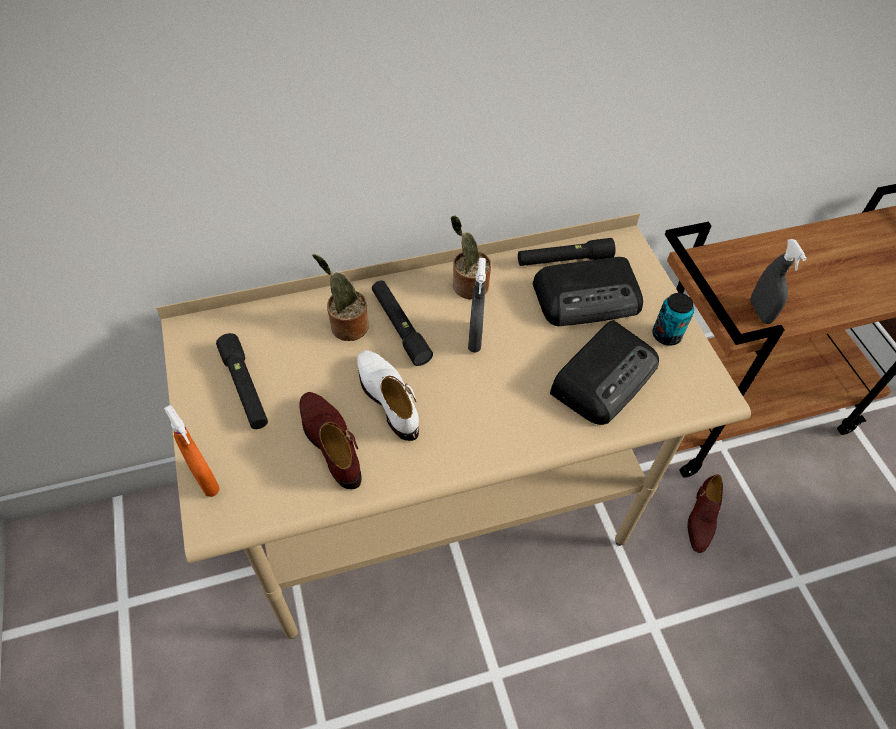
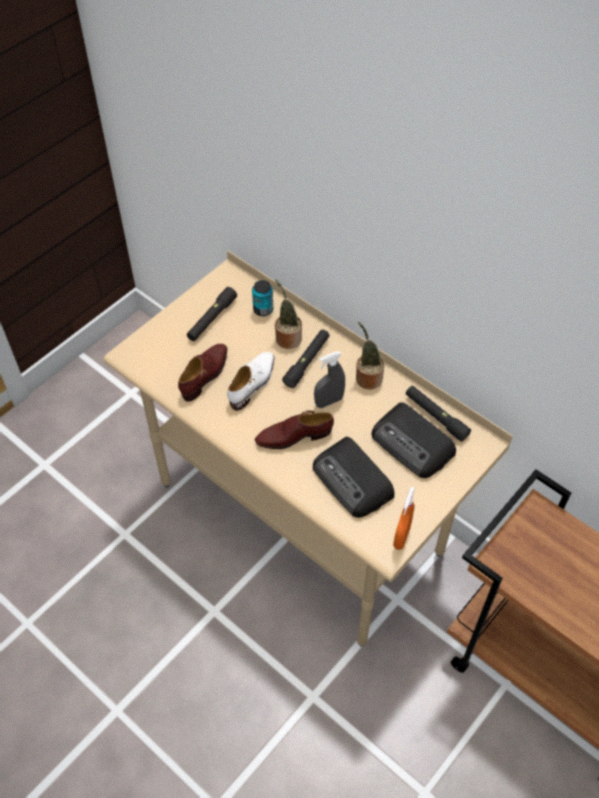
camera: 60 degrees right, 0 degrees up
(205, 480) = (147, 337): orange spray bottle -> orange spray bottle (401, 537)
(604, 376) = (353, 481): radio -> radio turned 45 degrees clockwise
(666, 335) = (417, 502): can -> can (263, 309)
(701, 518) = (425, 695): brown shoe -> brown shoe (294, 436)
(760, 312) = (523, 570): grey spray bottle -> none

